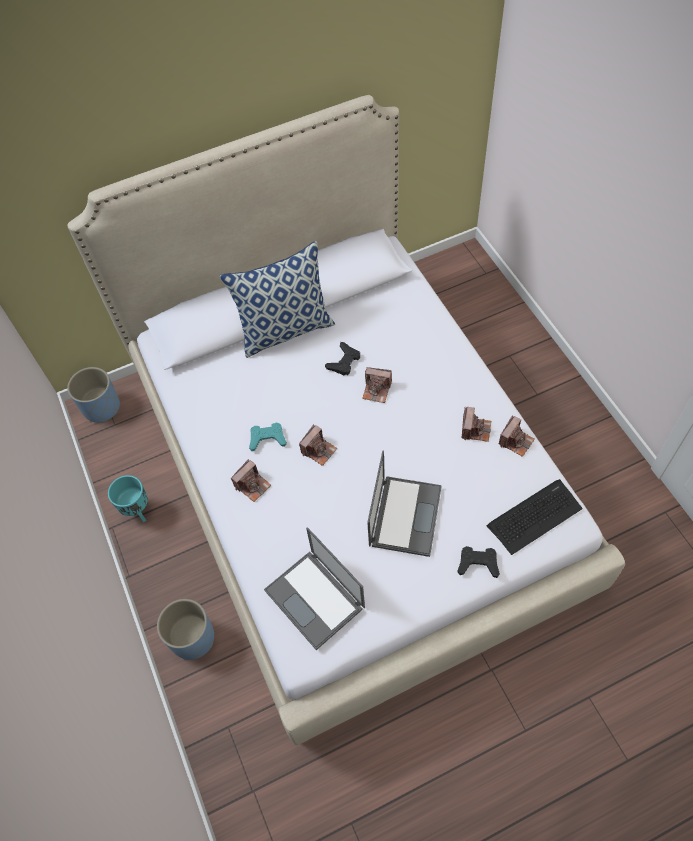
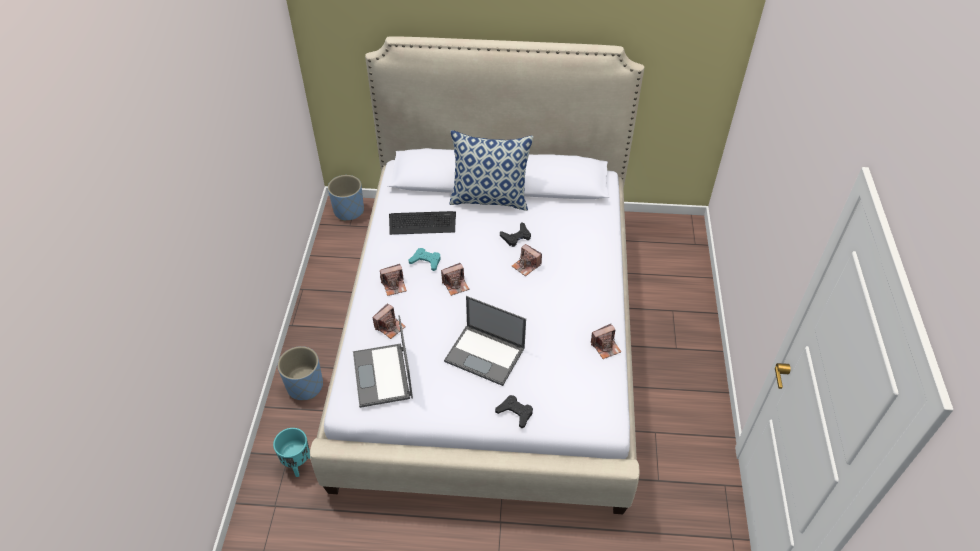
camera: 25 degrees right, 10 degrees down
(137, 510) = (326, 286): turquoise planter -> turquoise planter (297, 463)
(405, 514) = (485, 355): laptop -> laptop turned 75 degrees clockwise
(475, 429) = (580, 324): camera -> camera (389, 326)
(534, 516) = (581, 403): keyboard -> keyboard (422, 223)

